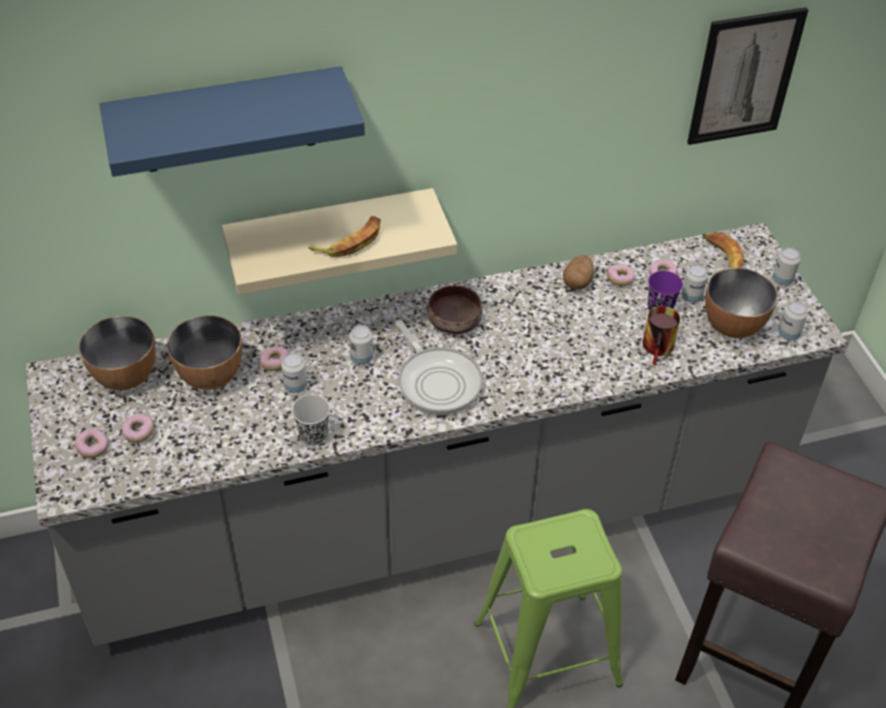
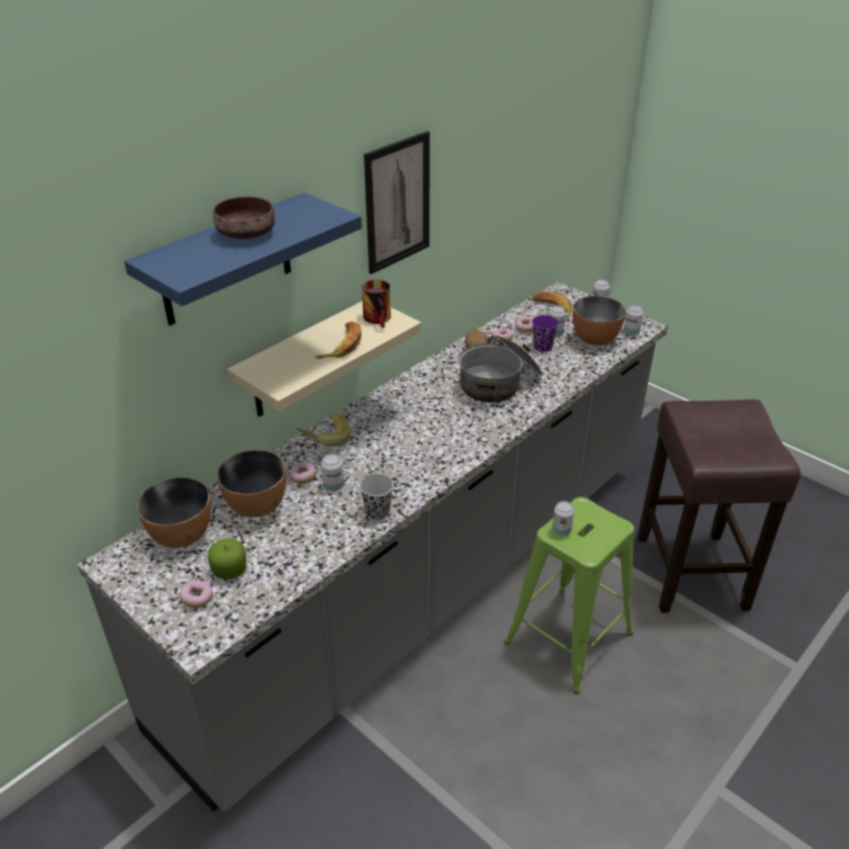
camera: 30 degrees left, 10 degrees down
(139, 433) = (230, 570): donut -> apple
(328, 327) = (323, 440): none -> banana
(362, 358) = (368, 449): can -> can (561, 530)
(437, 381) = (437, 442): frying pan -> none
(456, 321) = (415, 401): brown bowl -> brown bowl (248, 233)
(567, 337) = (500, 383): none -> cooking pot
(660, 349) = (565, 368): mug -> mug (380, 319)
(744, 77) = (538, 165): picture -> picture (397, 203)

